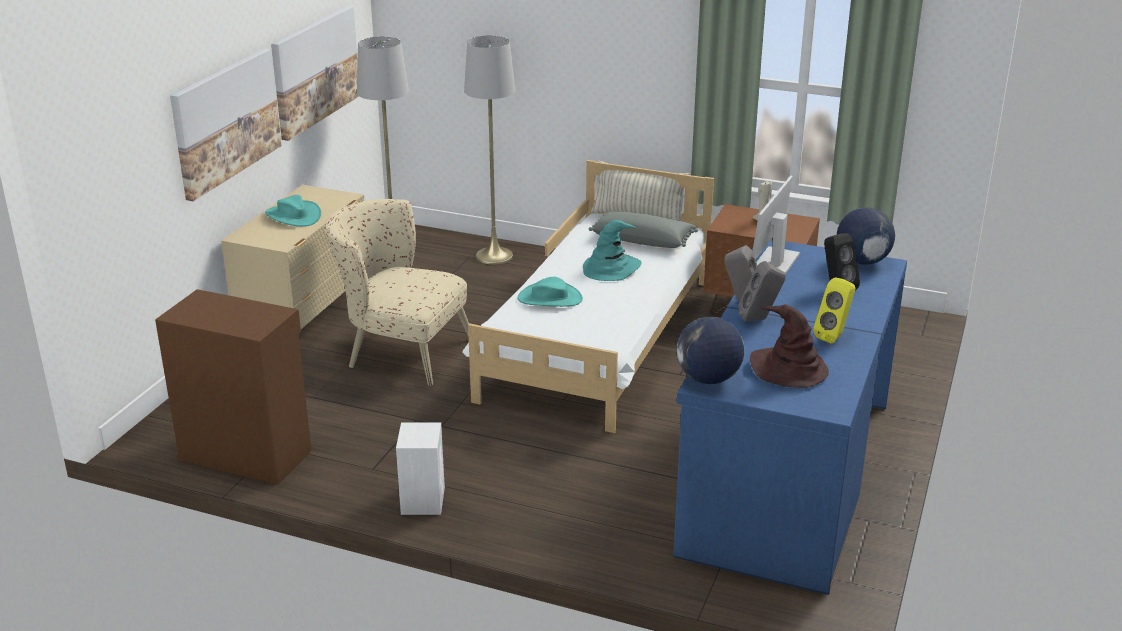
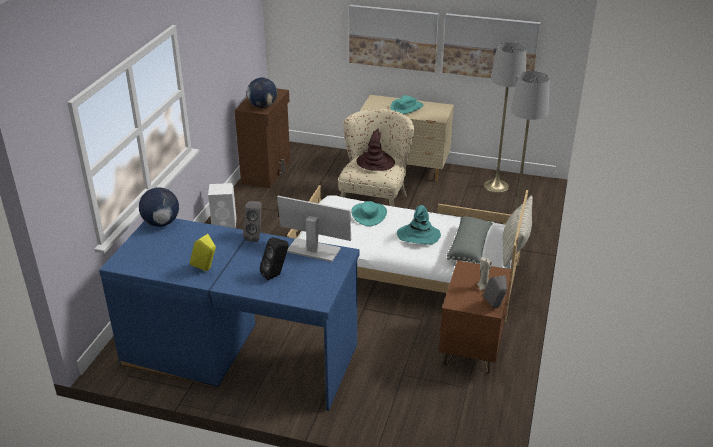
camera: 85 degrees right, 5 degrees up
(760, 319) = (232, 242): grey speaker -> grey speaker (495, 307)
(789, 369) = (168, 251): brown hat -> brown hat (375, 162)
(862, 261) = (322, 290): globe -> globe (263, 106)

